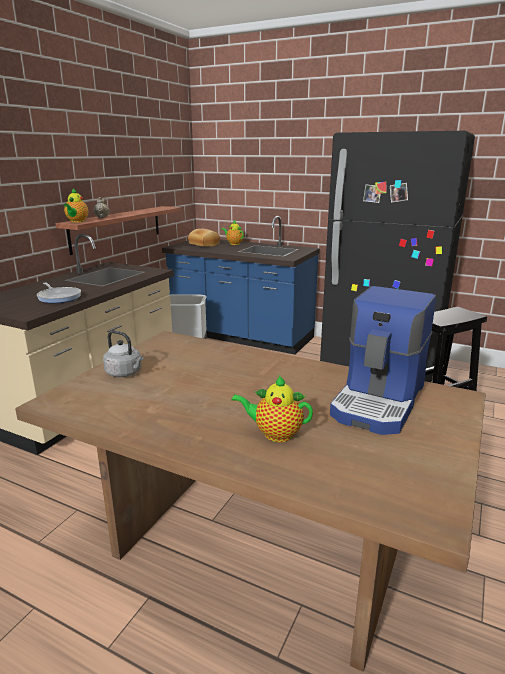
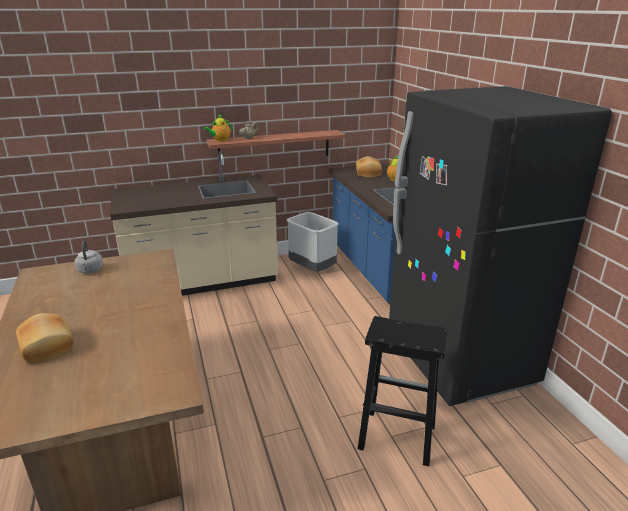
camera: 45 degrees right, 5 degrees up
(59, 297) = (162, 200): frying pan -> none
(275, 434) = (49, 347): teapot -> bread
(380, 401) = (133, 364): coffee machine -> none

